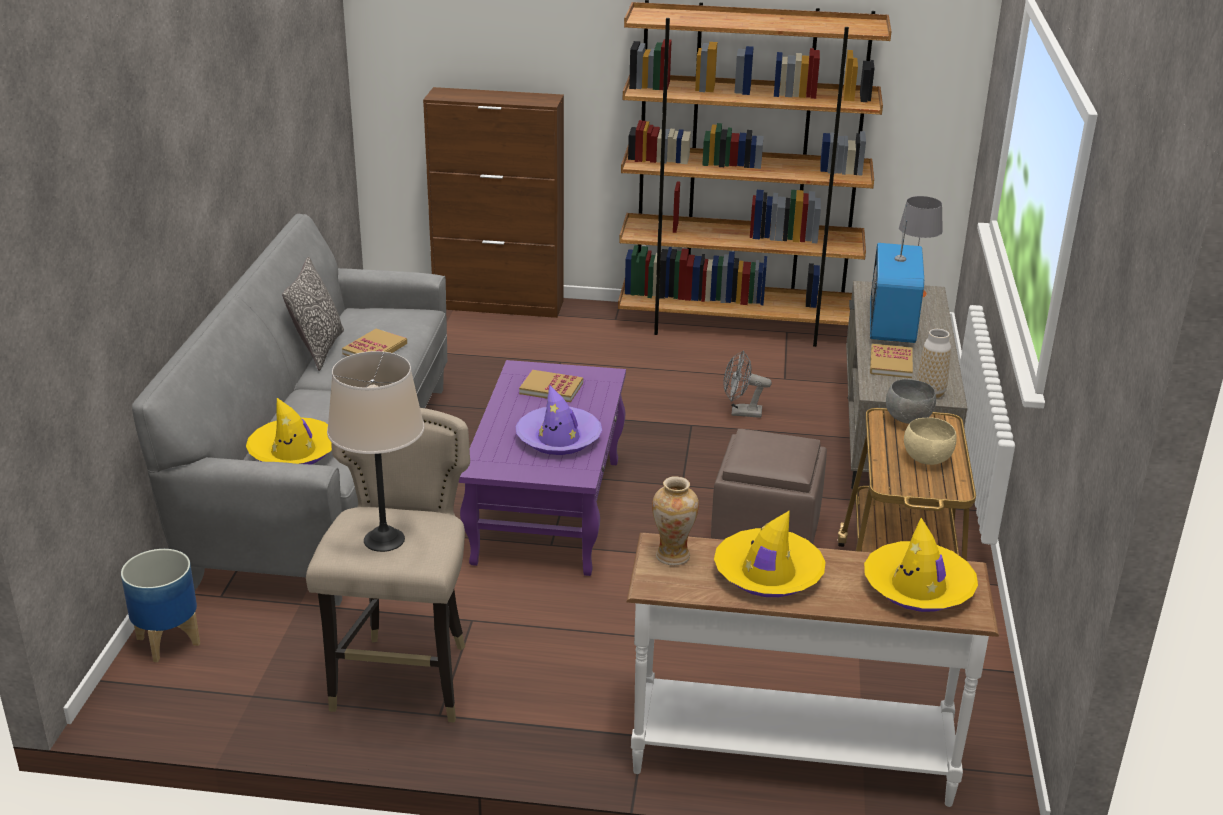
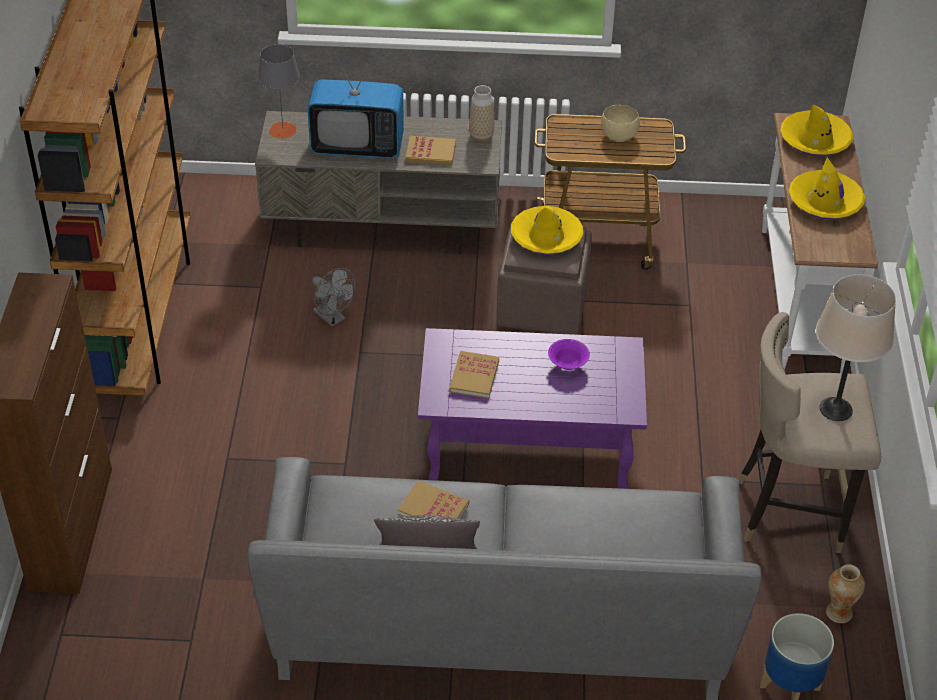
camera: 95 degrees left, 15 degrees up
(293, 451) = (656, 534): yellow hat -> yellow hat (546, 237)
(559, 438) = (567, 364): purple hat -> purple bowl
(672, 555) = (821, 245): vase -> vase (838, 613)
(741, 412) = (333, 318): grey fan -> grey fan turned 45 degrees counterclockwise
(908, 419) = (561, 139): grey bowl -> none

